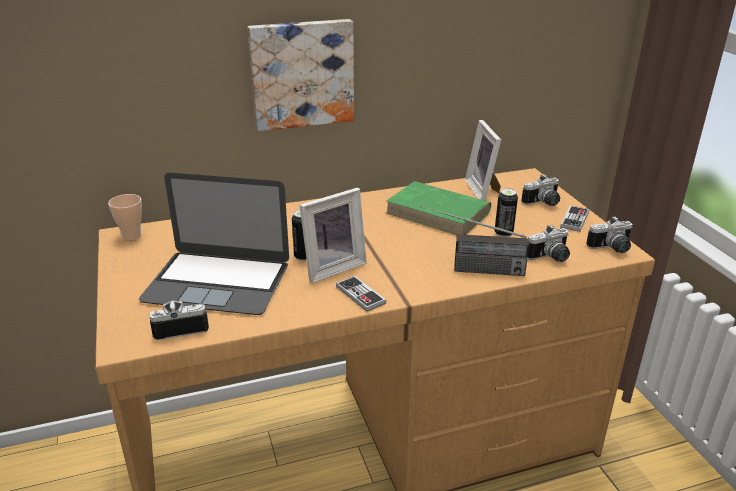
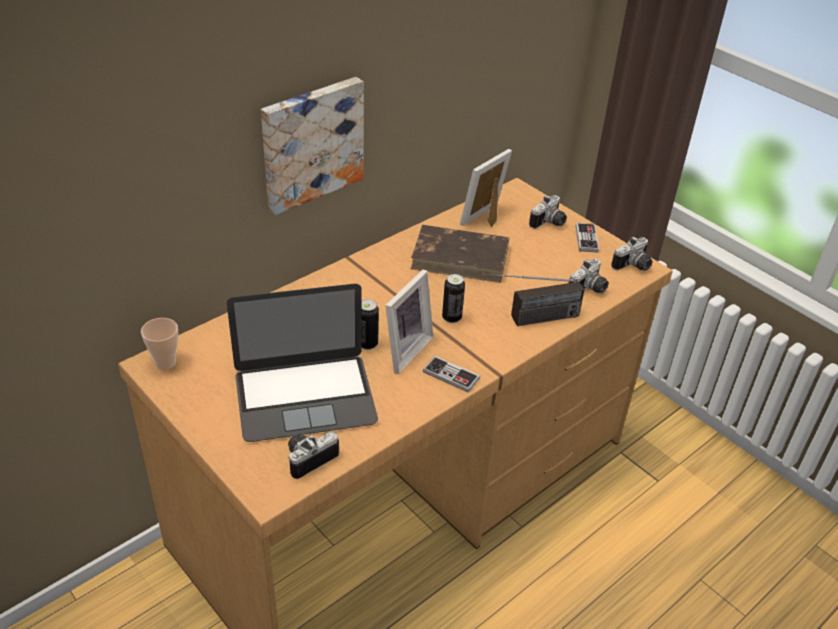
camera: 25 degrees left, 10 degrees up
(439, 213) = (461, 257): green book -> brown book
(484, 190) = (486, 218): picture frame -> picture frame turned 75 degrees clockwise
(503, 233) = (534, 270): can -> can (451, 318)

